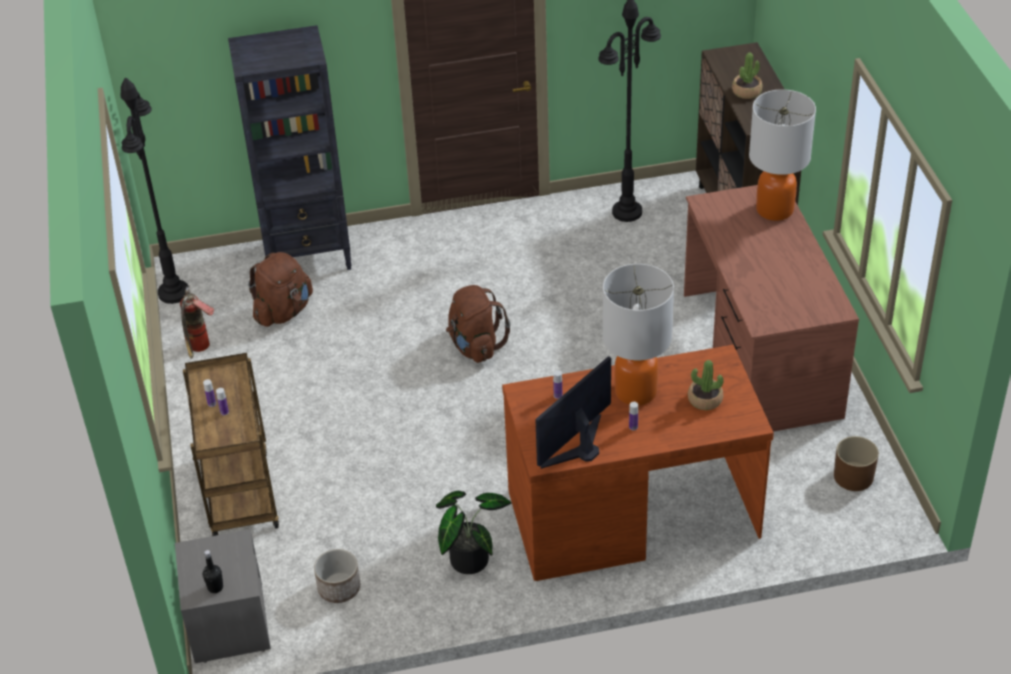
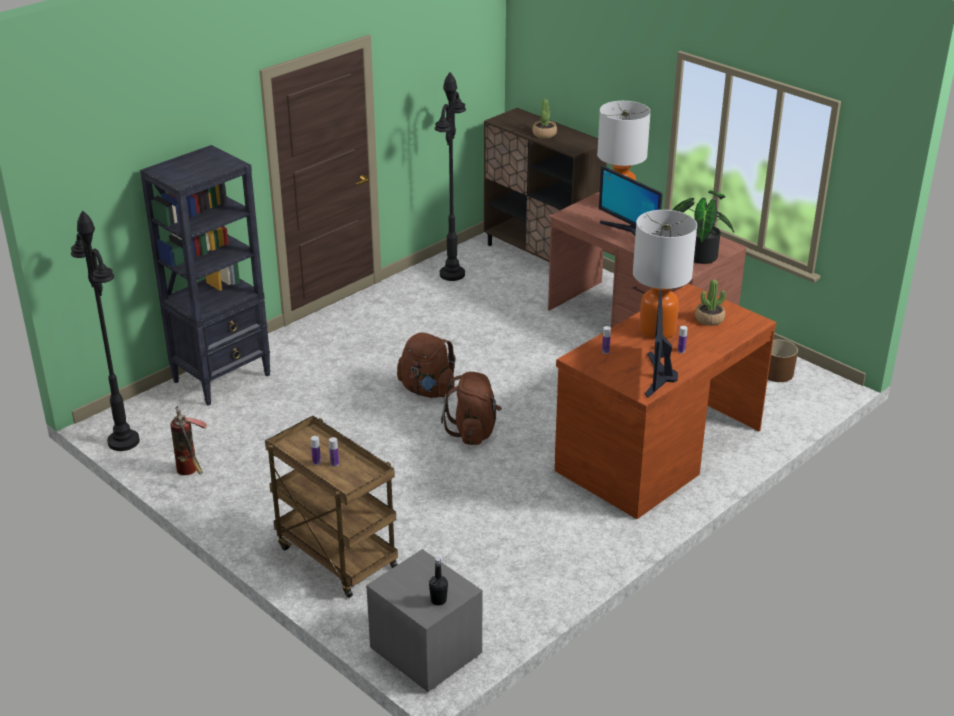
camera: 35 degrees left, 10 degrees down
(283, 312) = (241, 421): brown backpack -> brown backpack (473, 432)
(338, 588) = (492, 587): planter -> none
(469, 556) = (571, 523): potted plant -> potted plant (699, 255)
(749, 250) = (629, 232): none -> monitor

